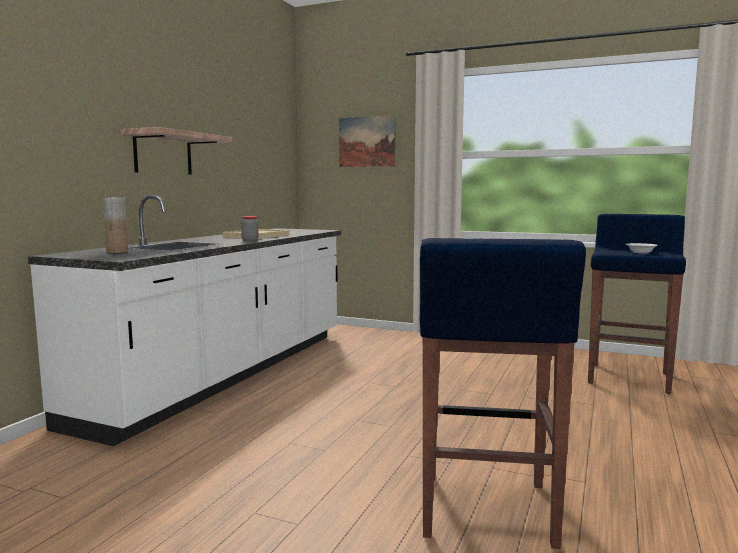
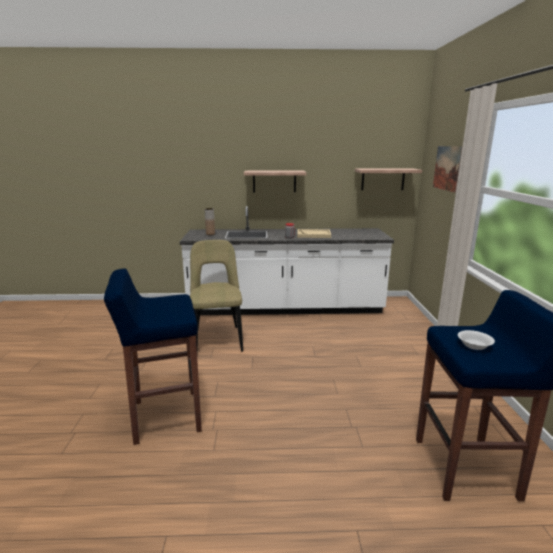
camera: 65 degrees right, 10 degrees up
(263, 434) = (218, 339): none -> beige chair
(272, 160) = (383, 179): none -> shelf

